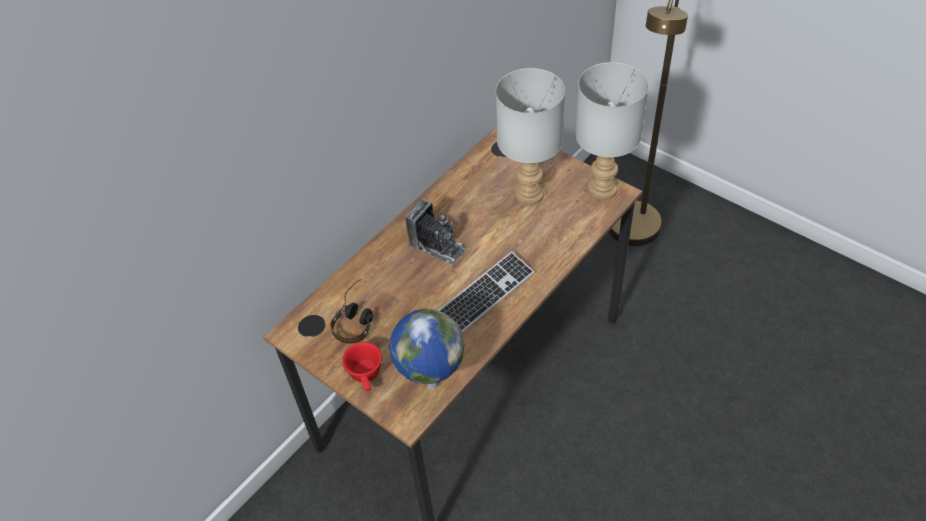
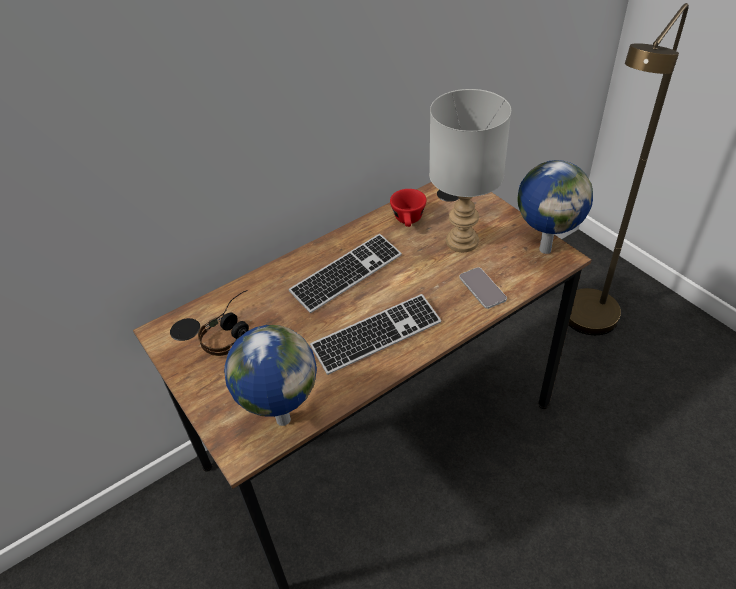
camera: 15 degrees right, 5 degrees down
(366, 376) = (217, 395): red cup -> red cup (409, 221)
(438, 245) = (346, 274): camera -> keyboard
(559, 235) = (482, 288): none -> phone
(601, 188) = (545, 249): grey table lamp -> globe

